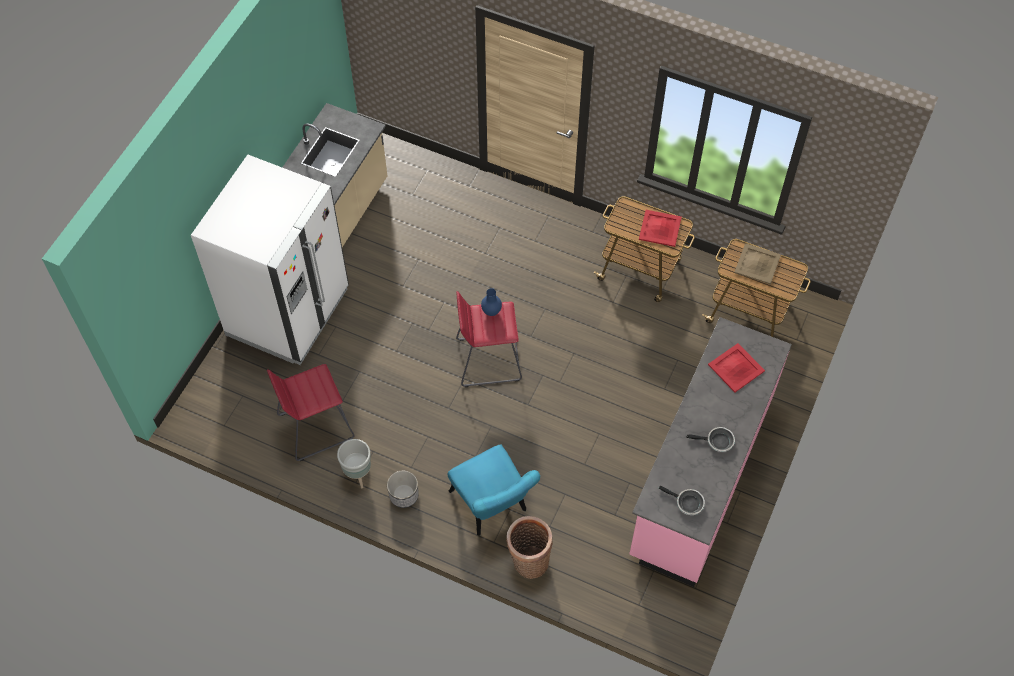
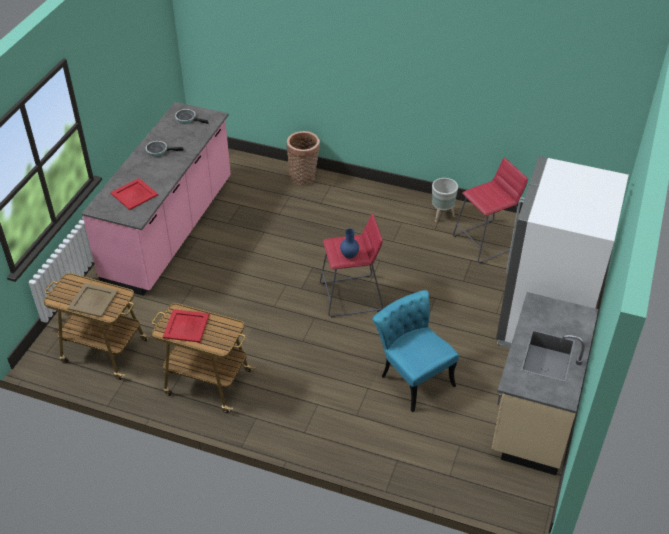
camera: 175 degrees right, 15 degrees down
(403, 495) = (403, 206): planter -> none
(492, 507) = (334, 203): turquoise chair -> turquoise chair (412, 376)

